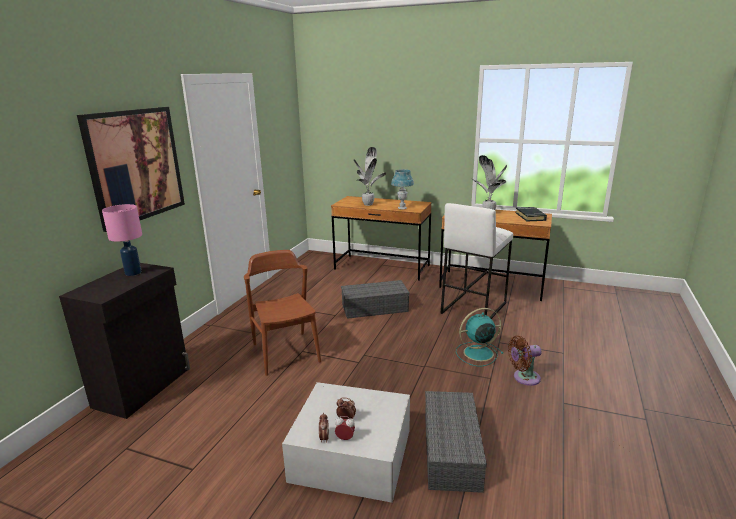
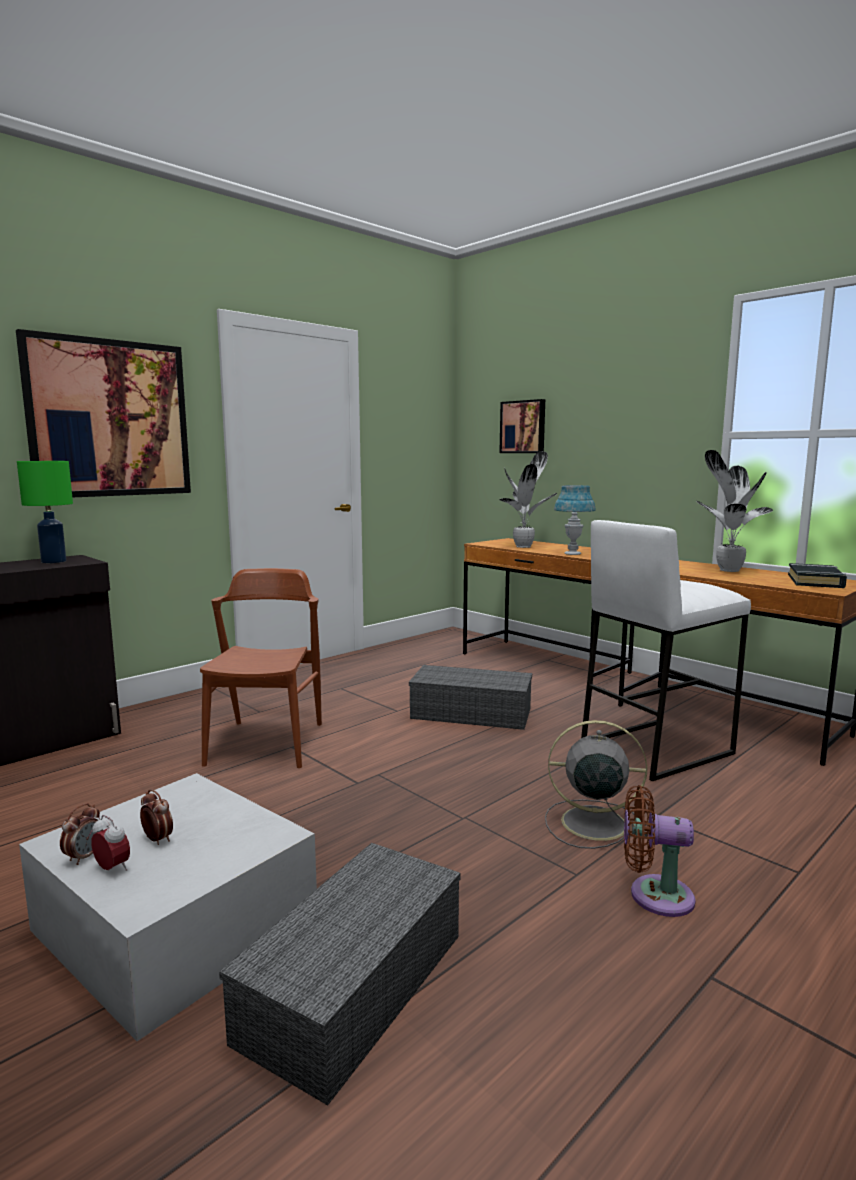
camera: 25 degrees right, 10 degrees down
(133, 273) = (54, 561): pink table lamp -> green table lamp
(352, 129) = (523, 427): none -> picture
(477, 353) = (590, 823): turquoise fan -> grey fan

